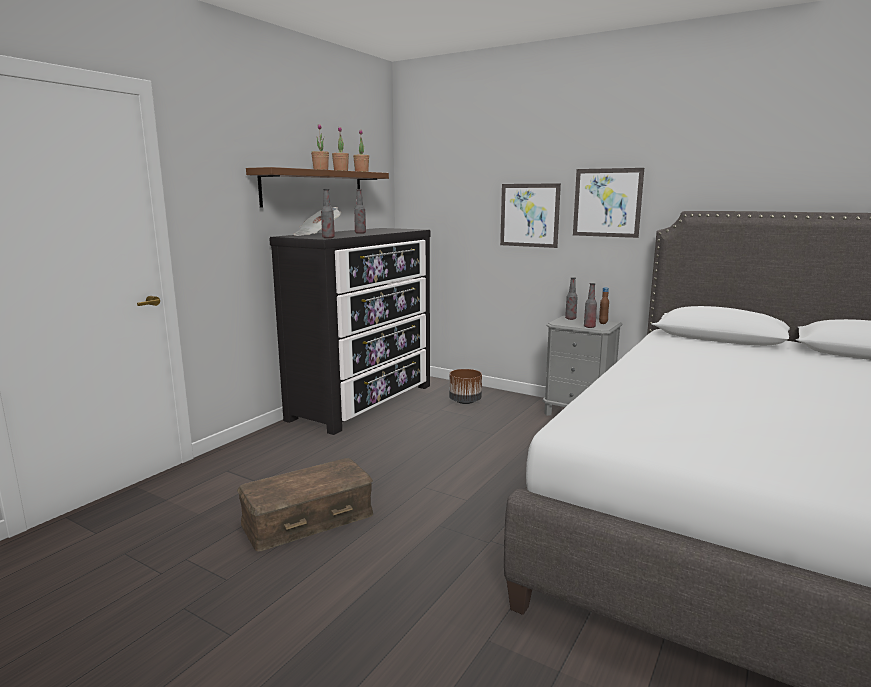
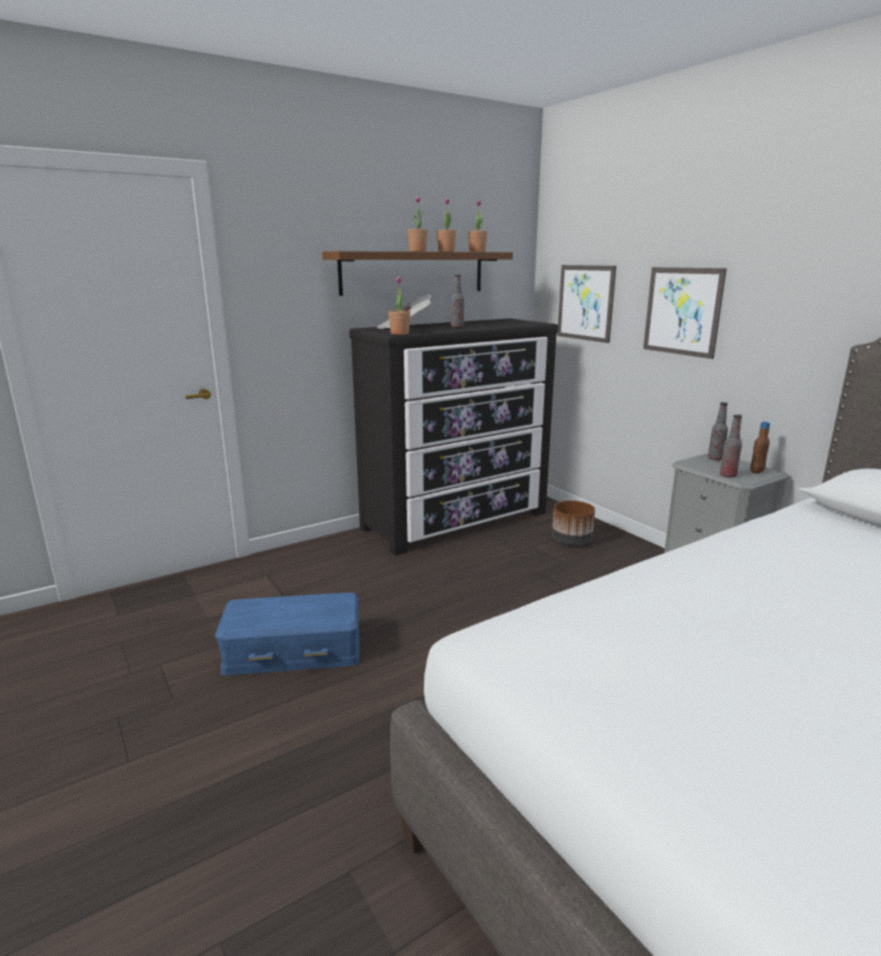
camera: 25 degrees right, 5 degrees up
(307, 518) = (293, 649): brown storage box -> blue storage box
(328, 238) = (399, 334): bottle -> potted plant
(607, 202) = (788, 299): picture -> picture (585, 303)

